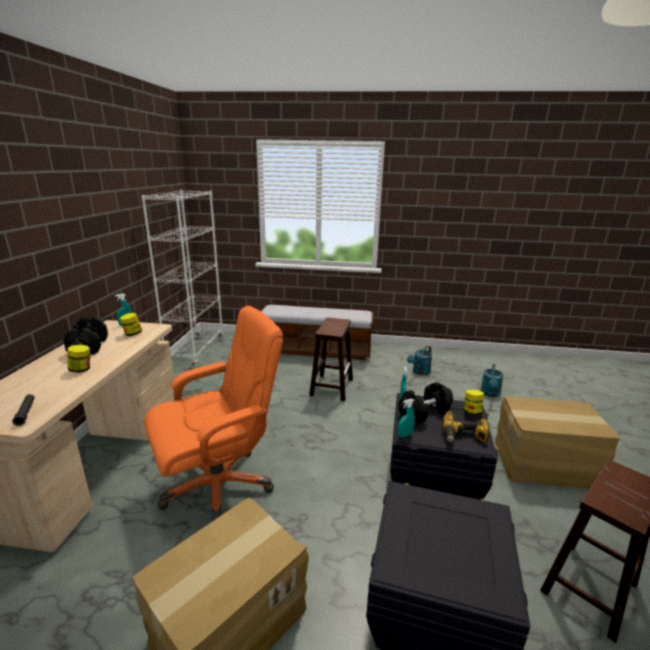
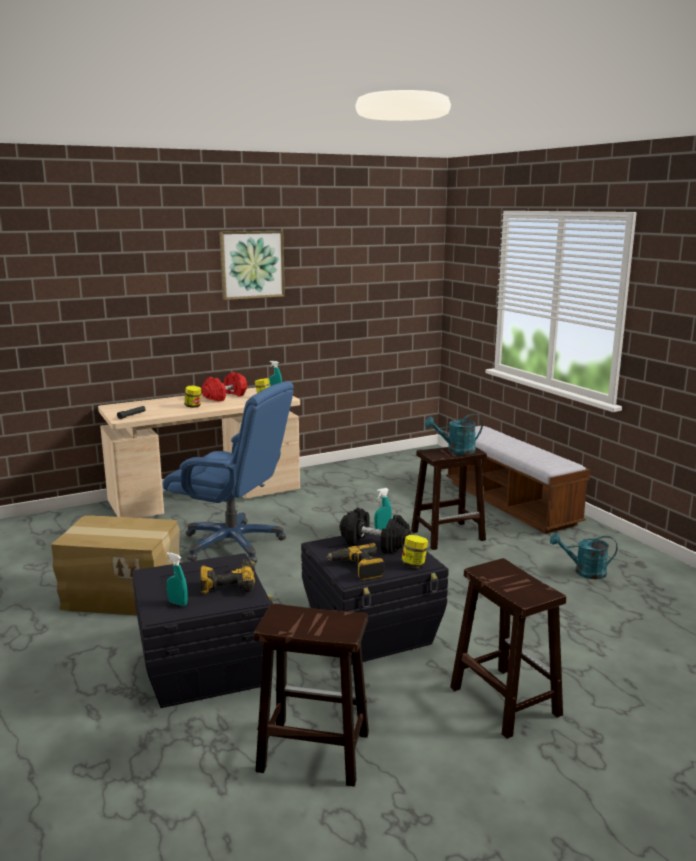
camera: 55 degrees right, 5 degrees down
(64, 190) = (252, 264): none -> picture
(89, 347) = (225, 397): black dumbbell -> red dumbbell
(196, 351) = (395, 460): white bookcase -> none
(219, 486) = (233, 543): orange office chair -> blue office chair
(405, 435) = (319, 543): turquoise spray bottle -> turquoise spray bottle (178, 603)
(453, 516) = (227, 583): none -> power drill
(490, 394) = (623, 633): turquoise watering can -> turquoise watering can (456, 451)
(544, 465) = (503, 700): cardboard box -> brown stool

